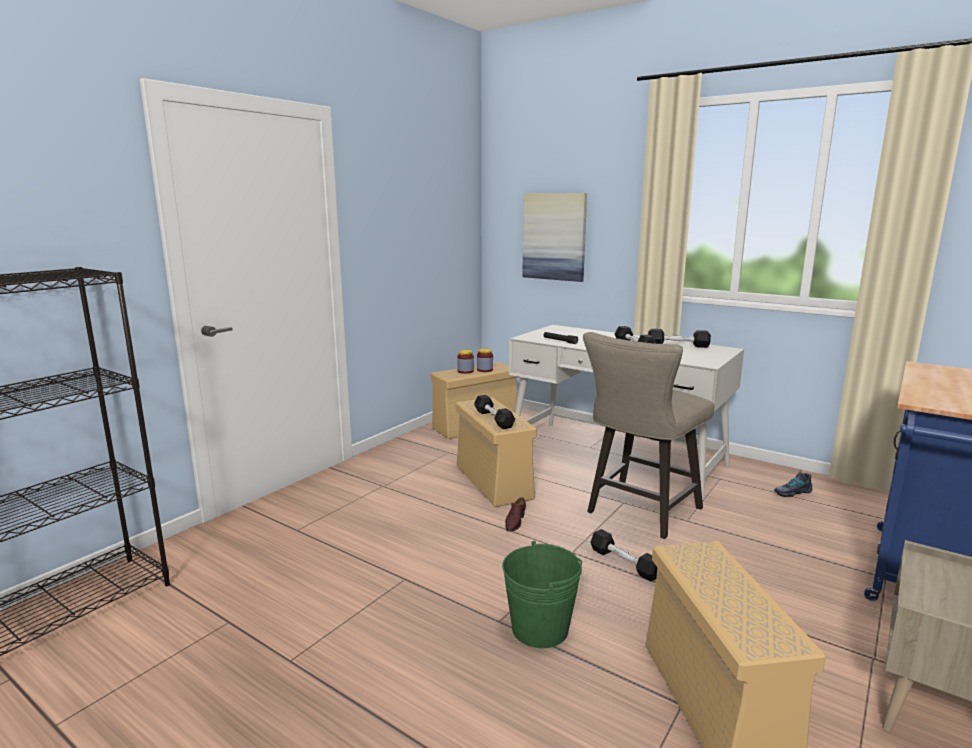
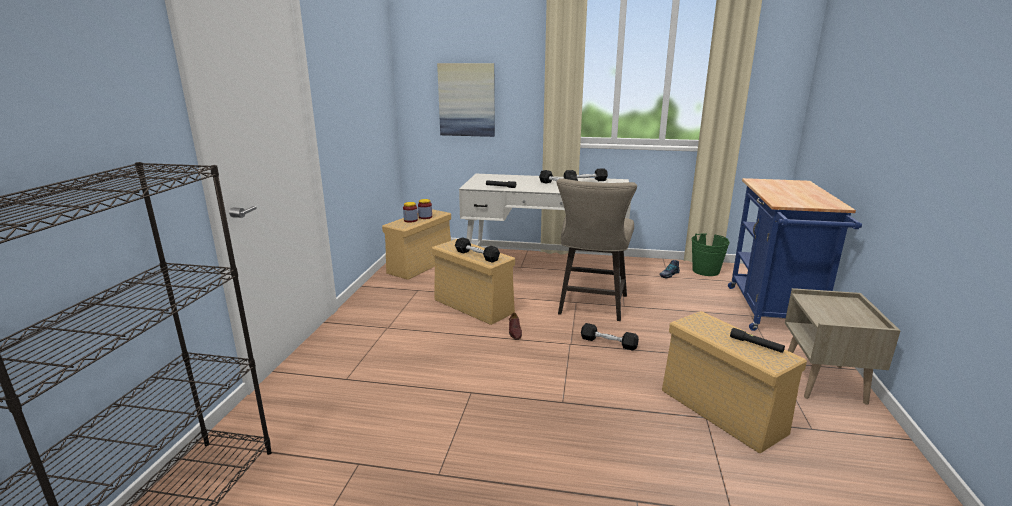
camera: 25 degrees left, 5 degrees up
(540, 628) = (592, 399): green bucket -> green bucket (706, 271)
(756, 609) = (756, 345): none -> black flashlight

